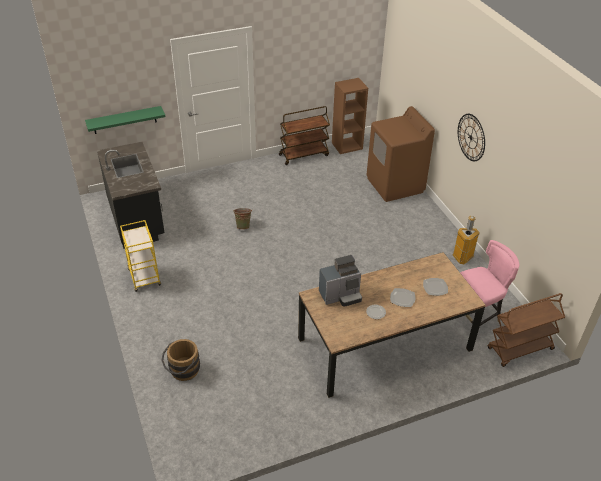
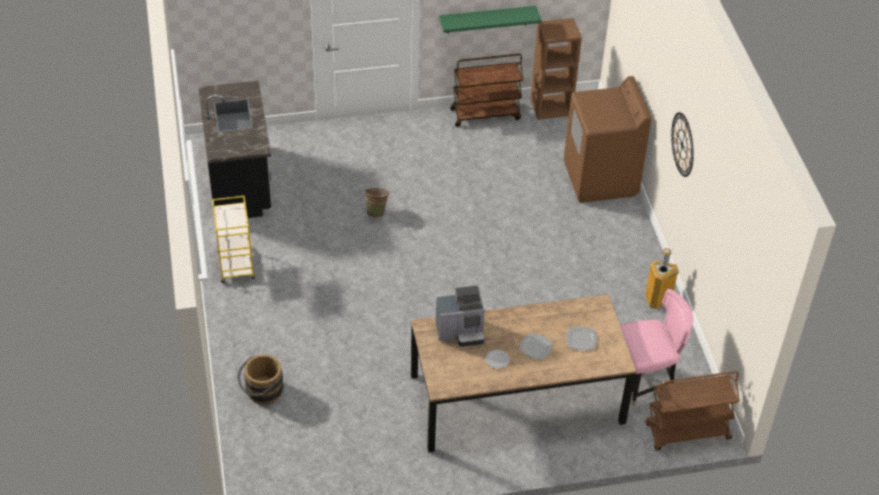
camera: 10 degrees right, 5 degrees up
(124, 120) = (239, 49): green shelf -> green shelf (487, 19)

